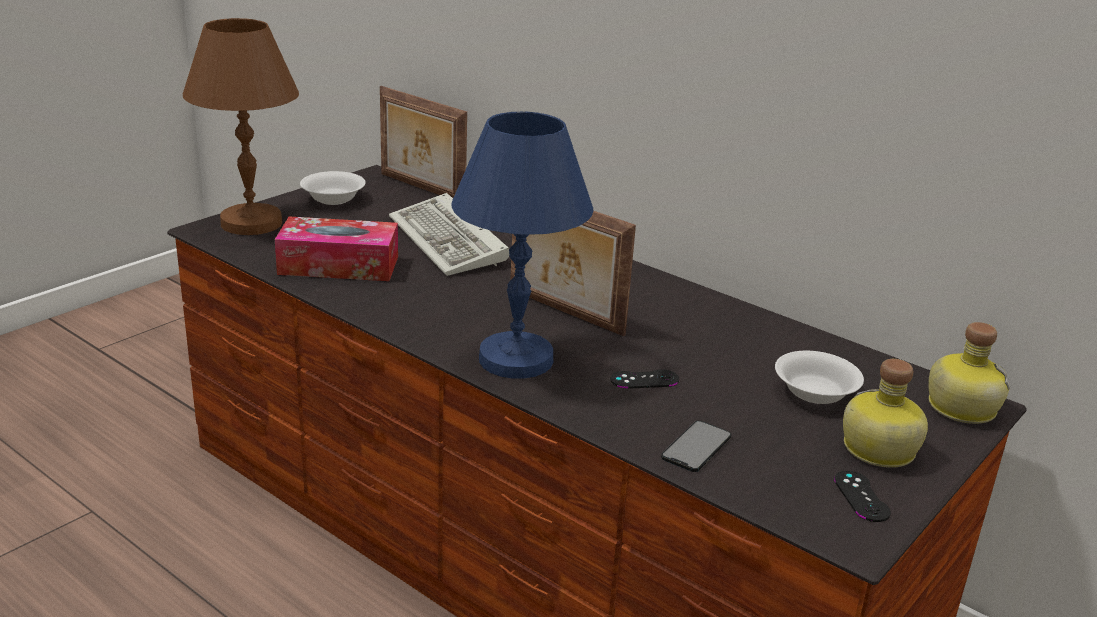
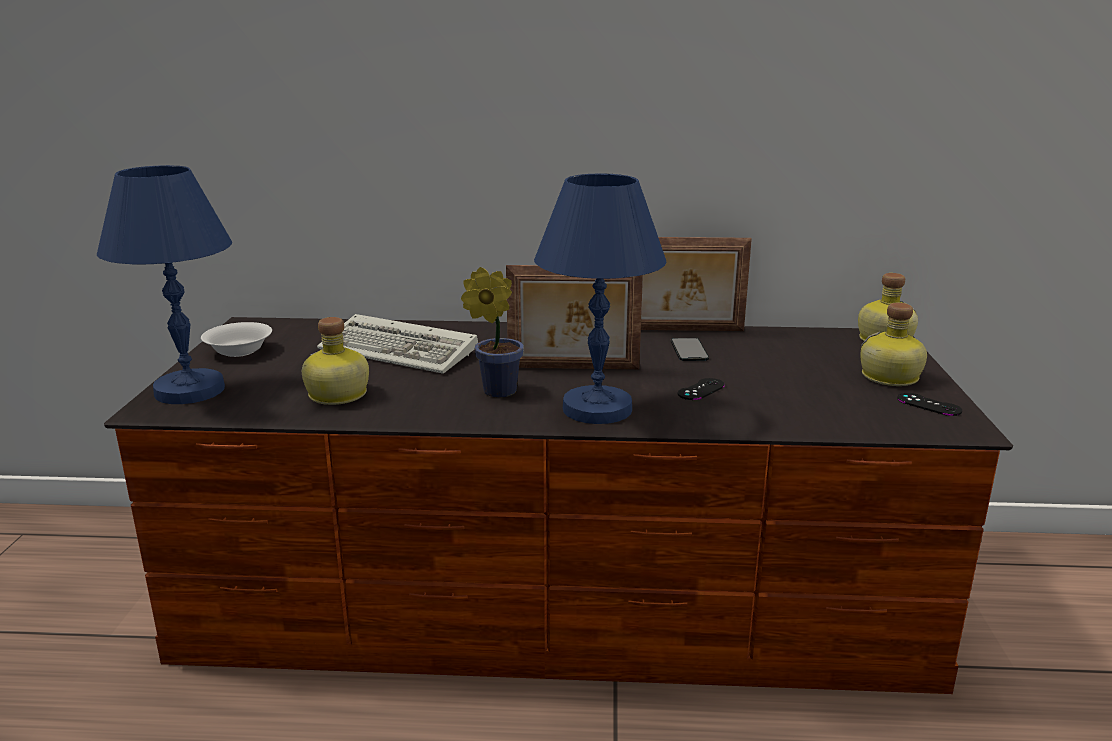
camera: 35 degrees left, 5 degrees down
(251, 223) = (189, 391): brown table lamp -> blue table lamp
(338, 265) = (336, 395): tissue box -> bottle
(420, 188) = (306, 323): picture frame -> picture frame (684, 330)
(461, 308) = (495, 391): none -> potted plant
(696, 446) = (802, 415): phone -> phone (689, 350)
(814, 392) = (804, 360): white bowl -> none

